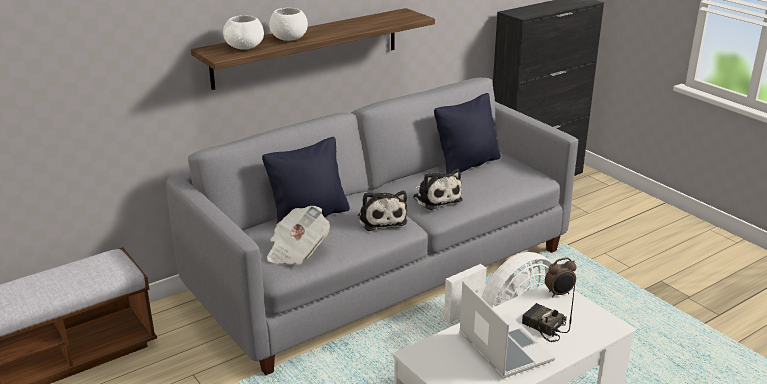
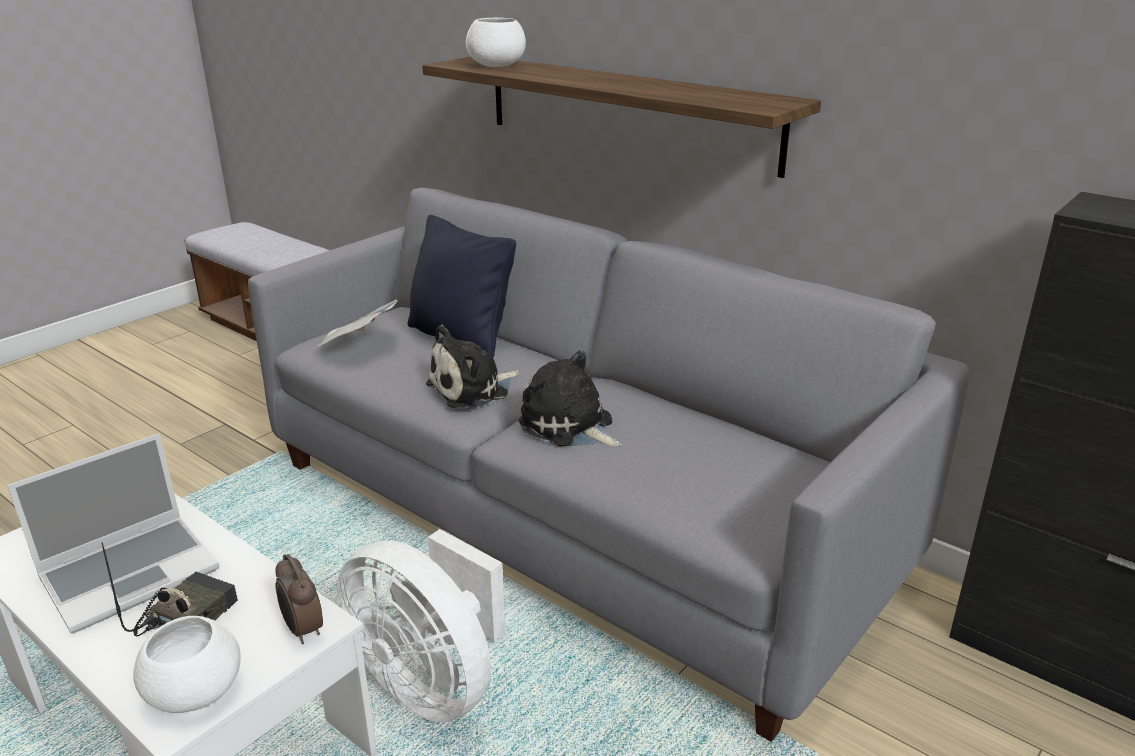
camera: 75 degrees right, 0 degrees up
(289, 39) = (553, 73): white bowl -> white bowl (193, 692)
(436, 198) = (569, 426): plush toy -> plush toy turned 90 degrees clockwise
(467, 164) = (735, 442): black pillow -> none

